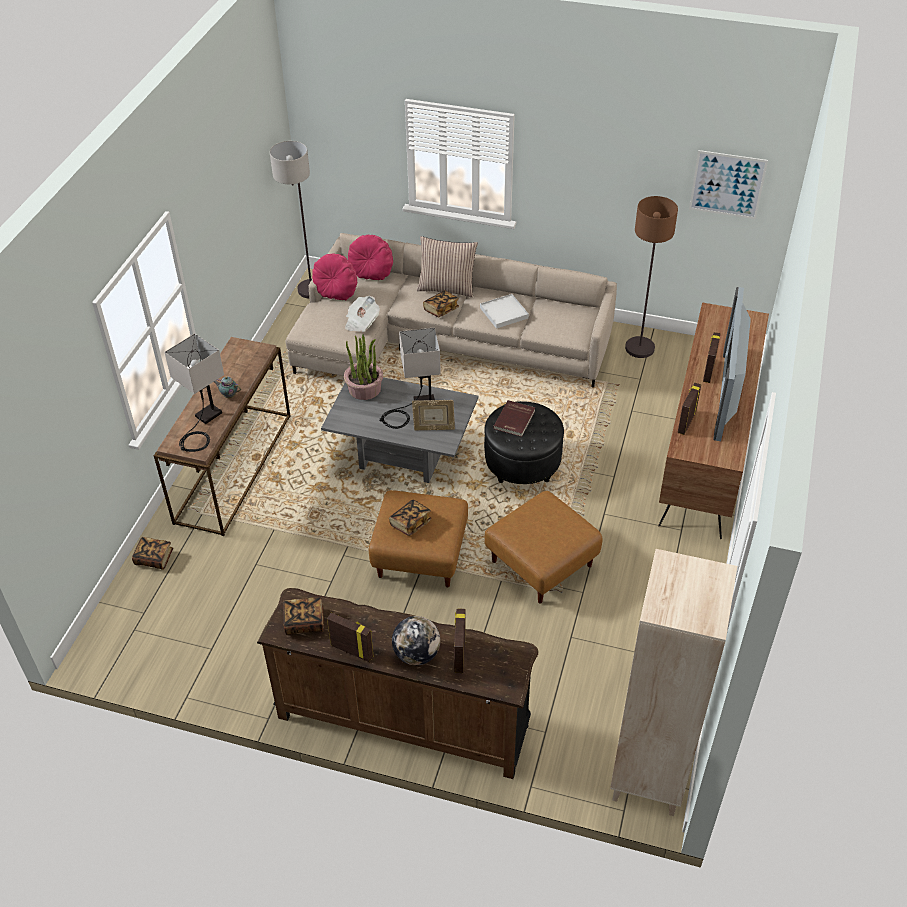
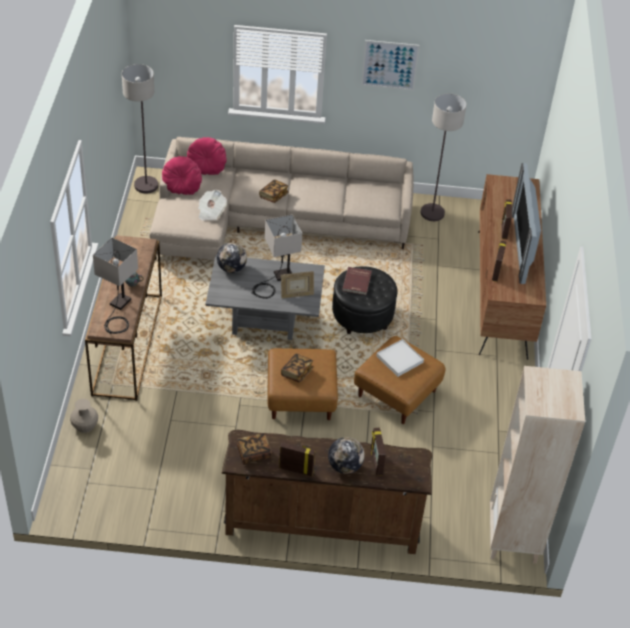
camera: 15 degrees left, 0 degrees up
(154, 558) = (85, 425): book -> beige vase
(364, 389) = (231, 268): potted plant -> globe
(447, 288) = (273, 177): pillow -> none
(504, 313) = (325, 194): white tray -> white tray (399, 359)
(638, 354) = (432, 218): brown floor lamp -> grey floor lamp
(727, 184) = (499, 80): picture -> picture (390, 65)

